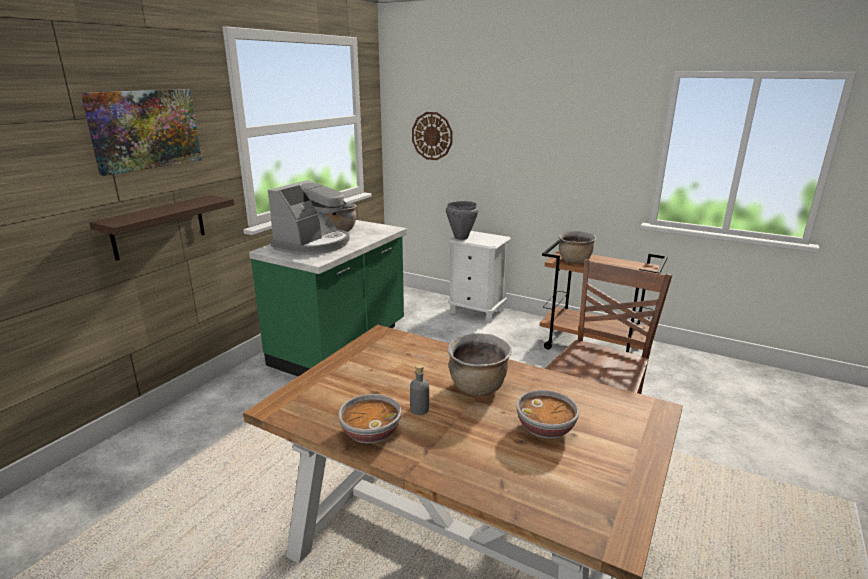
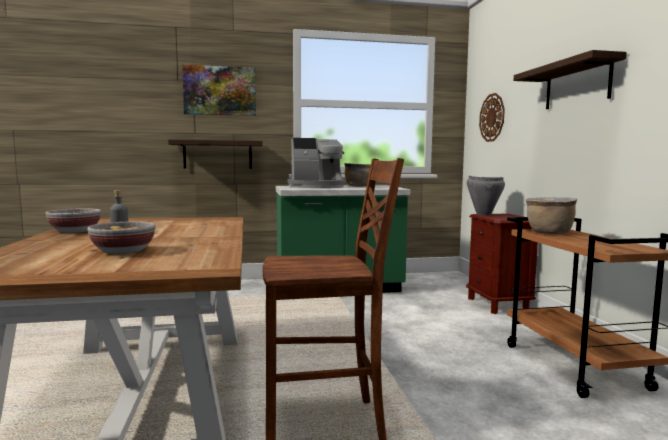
camera: 50 degrees right, 15 degrees down
(476, 311) = (497, 305): white nightstand -> brown nightstand
(478, 388) = (173, 236): brown cooking pot -> none
(549, 129) = (577, 85): none -> shelf

